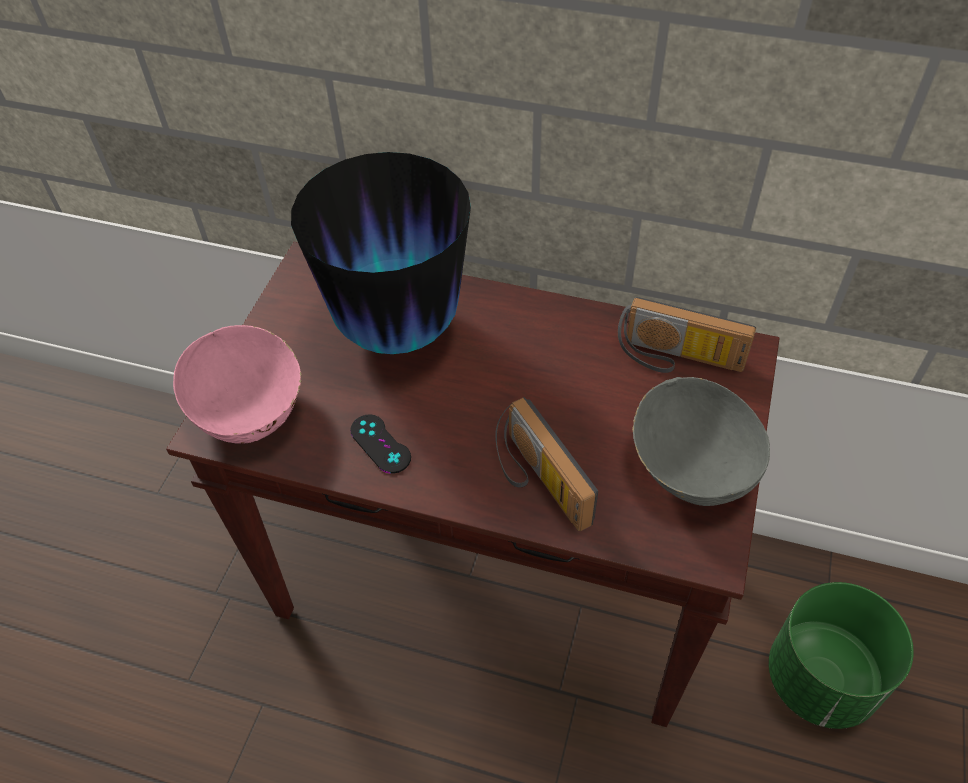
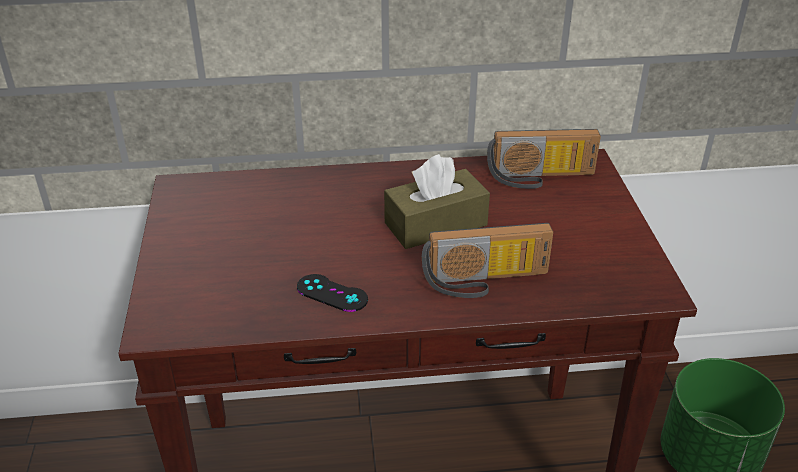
camera: 25 degrees left, 15 degrees down
(250, 409) = (189, 301): pink bowl -> none
(398, 329) = (295, 212): vase -> none
(528, 388) = (435, 224): none -> brown tissue box
(536, 481) = (486, 282): radio -> radio turned 45 degrees counterclockwise
(690, 466) = (599, 240): grey bowl -> none

